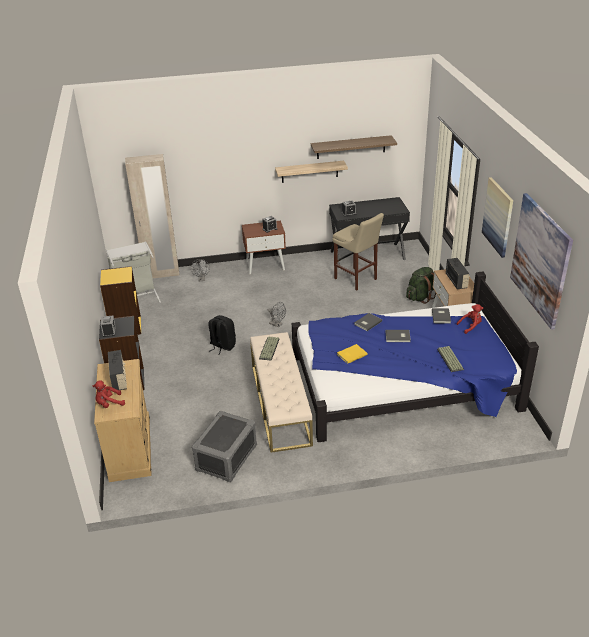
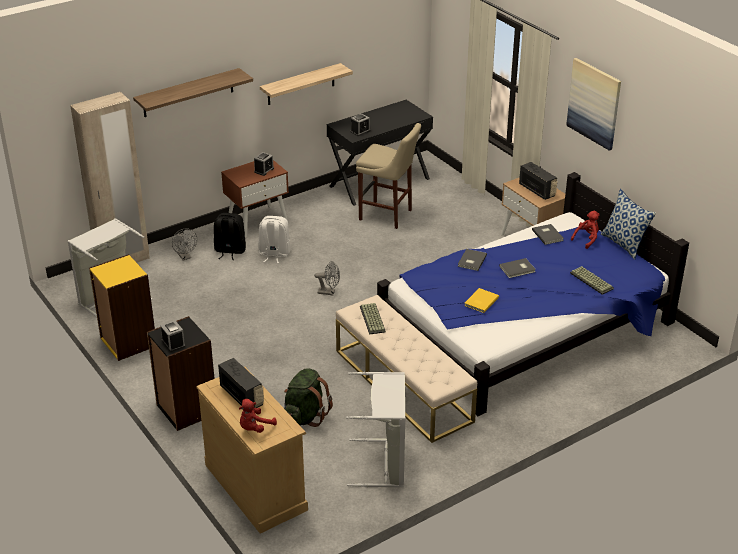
camera: 25 degrees left, 0 degrees up
(222, 346) = (278, 335): black backpack -> black backpack (229, 251)
(226, 458) = (384, 463): grey storage box -> grey laundry basket
(260, 290) = (274, 254): none -> white backpack
(351, 147) = (348, 44): shelf -> shelf (188, 93)
(420, 297) = (478, 221): green backpack -> green backpack (305, 416)
(499, 337) = (624, 244): none -> pillow
(540, 260) = (678, 144): picture -> none

